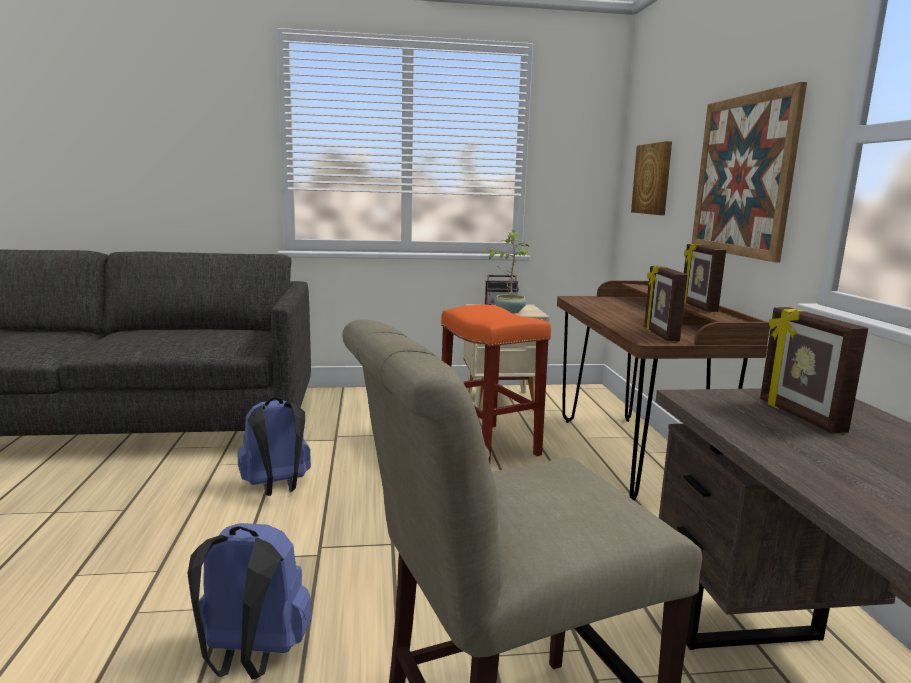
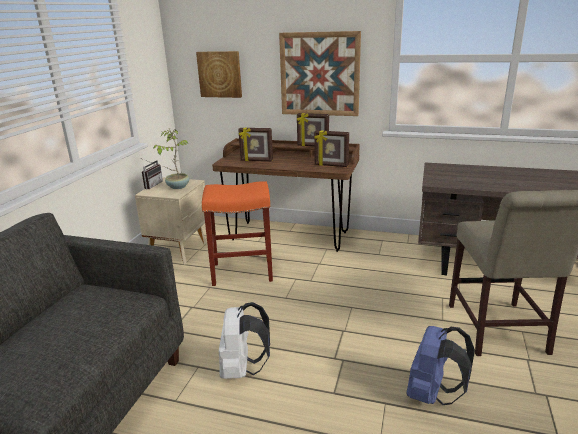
camera: 65 degrees left, 10 degrees up
(277, 488) = (243, 369): blue backpack -> white backpack
(799, 416) = (458, 175): picture frame -> picture frame (256, 160)

